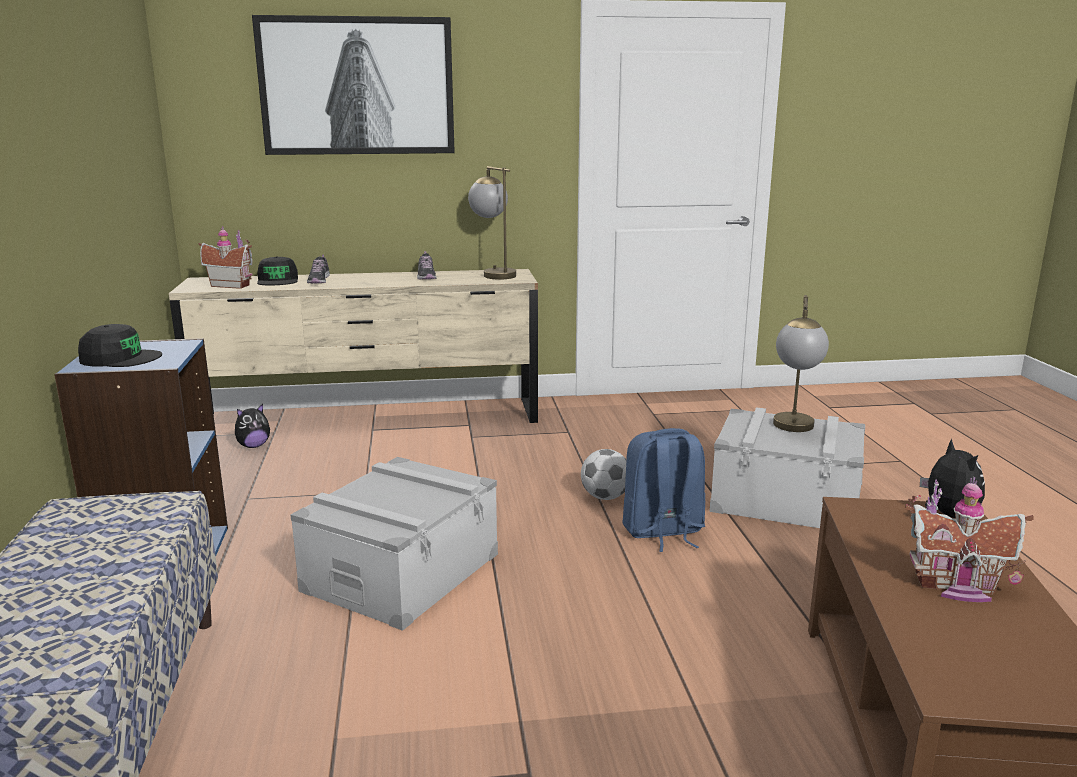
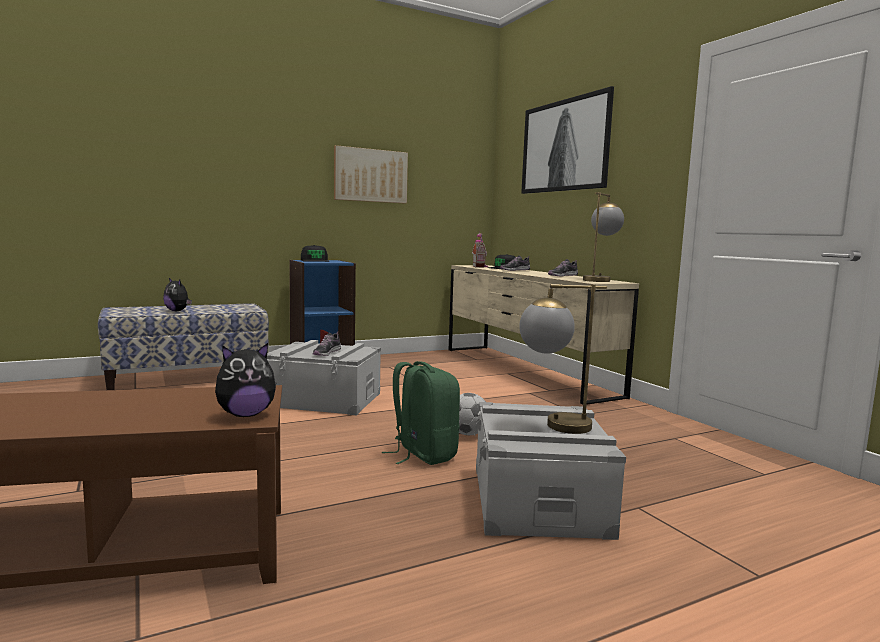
camera: 70 degrees right, 10 degrees down
(82, 149) = (370, 175): none -> picture
(253, 446) = (453, 359): plush toy -> plush toy (178, 311)
(421, 495) = (326, 353): none -> shoe
(662, 532) = (422, 454): blue backpack -> green backpack
(957, 587) = (103, 409): toy house -> none

